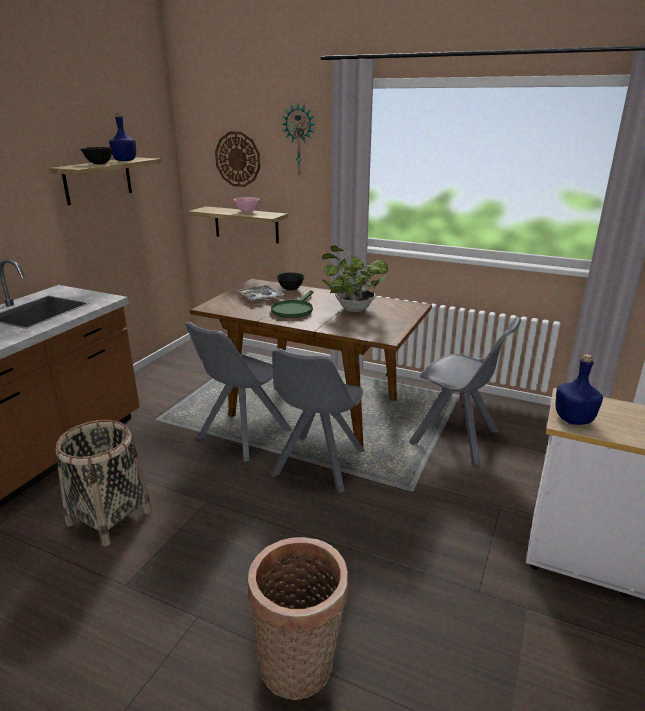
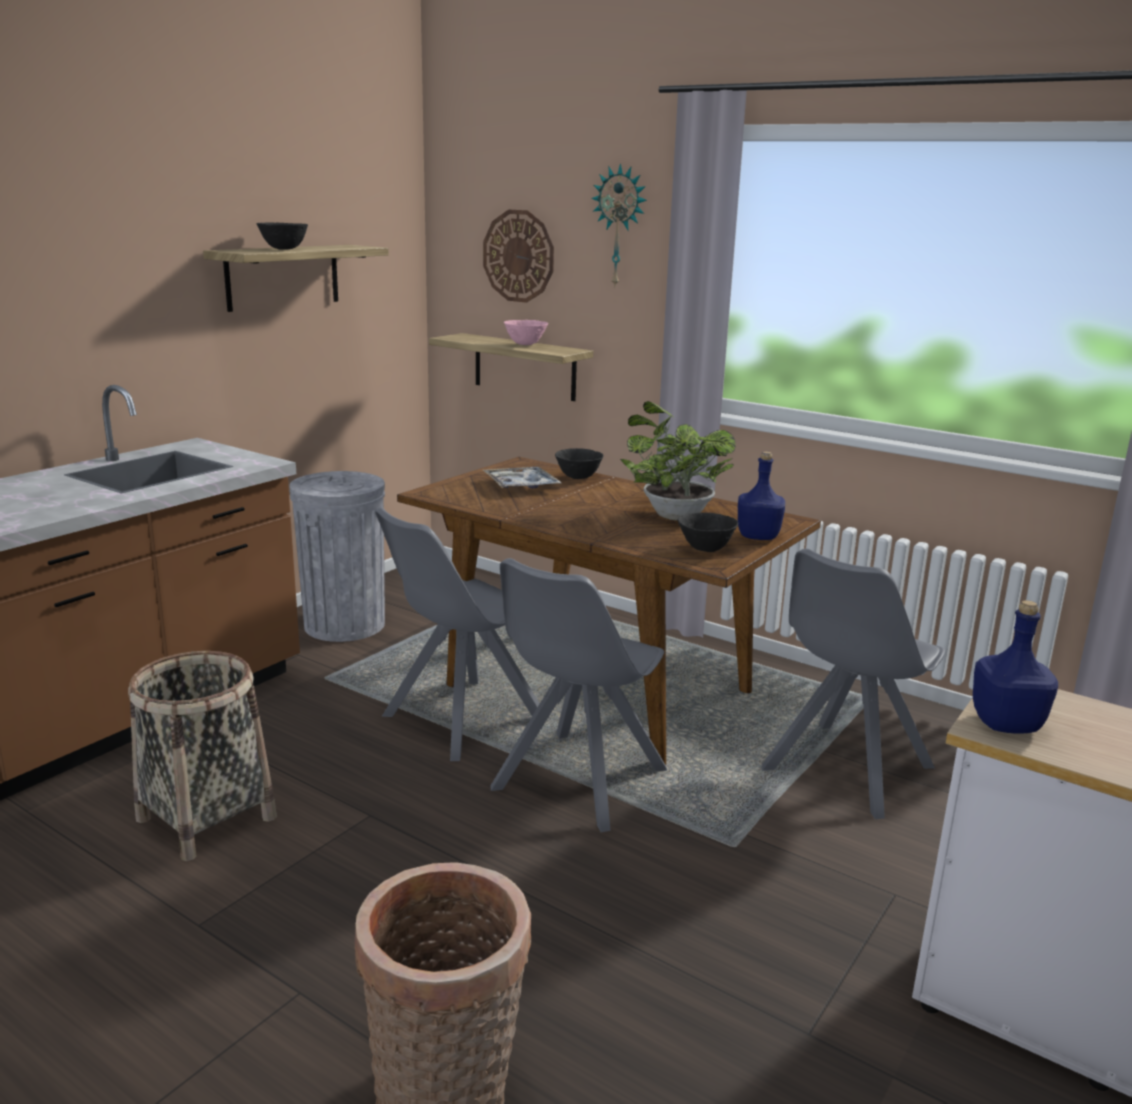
camera: 10 degrees right, 5 degrees down
(125, 160) = (328, 247): blue bottle -> blue bottle (758, 537)
(158, 385) = (344, 624): none -> grey trash can
(294, 309) = (570, 508): green frying pan -> none
(378, 329) = (705, 549): none -> black bowl
(456, 438) = (845, 770): grey chair -> grey chair turned 90 degrees clockwise

